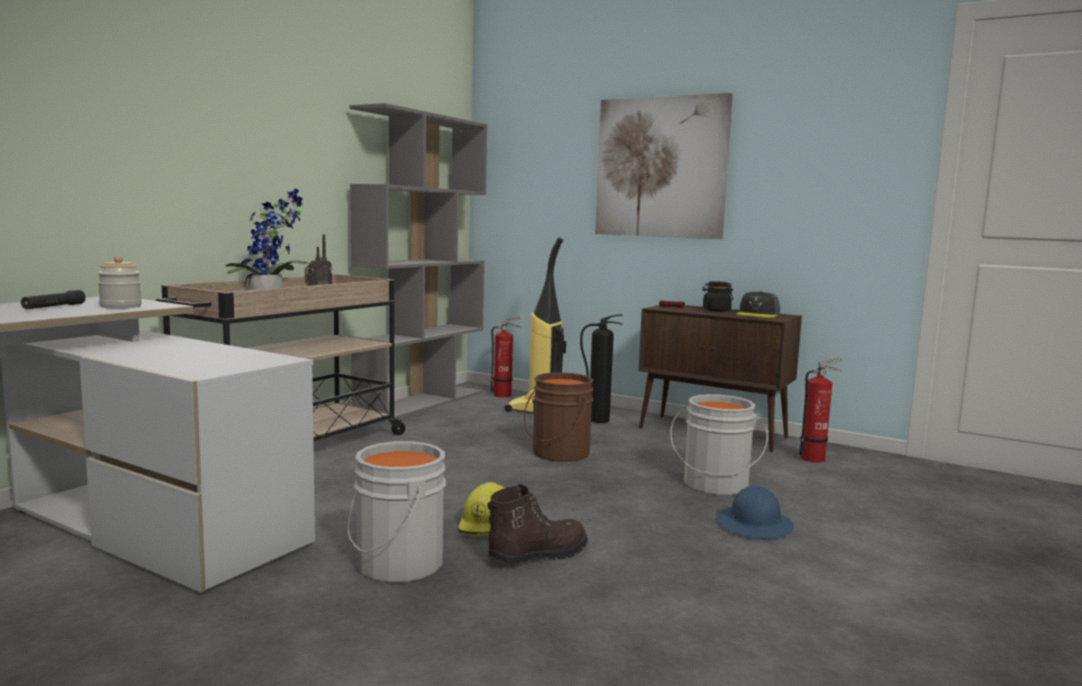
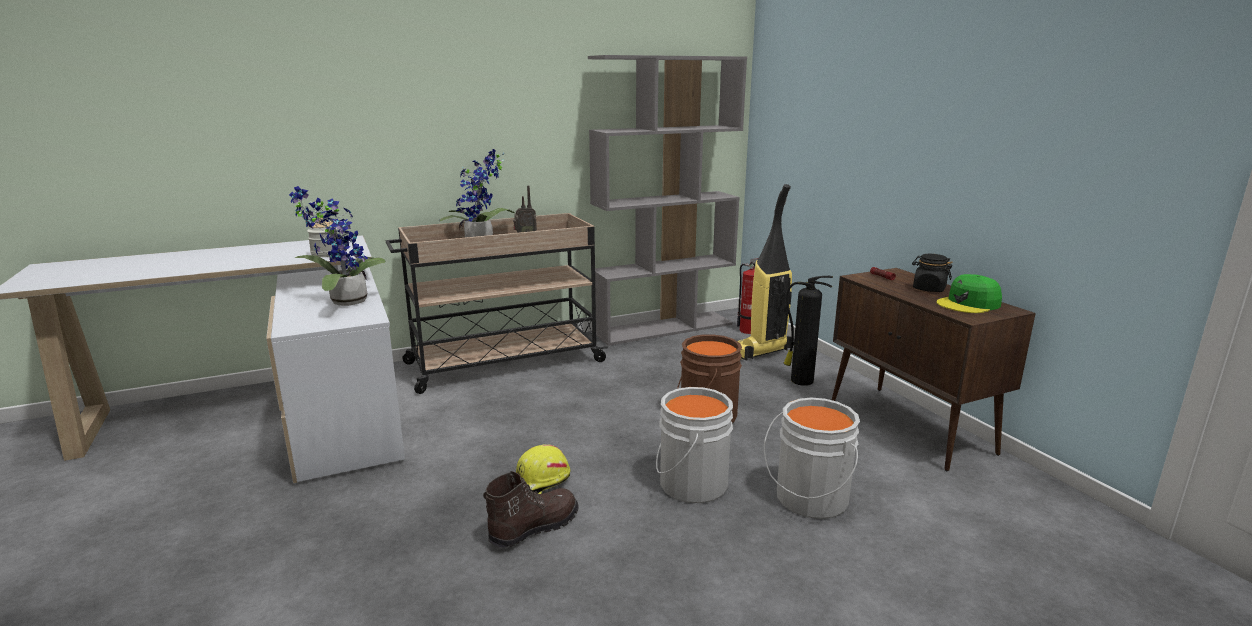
camera: 35 degrees right, 10 degrees up
(54, 307) = (289, 251): black flashlight -> none
(207, 352) = (344, 302): none -> potted plant
(395, 564) = (428, 499): grey bucket -> grey bucket (689, 483)
(537, 555) = (533, 527): brown boot -> brown boot turned 45 degrees counterclockwise
(661, 167) = (907, 107): picture -> none
(755, 525) = (780, 565): blue hard hat -> none
(758, 314) = (969, 304): grey cap -> green cap
(815, 458) = (993, 496): fire extinguisher -> none

